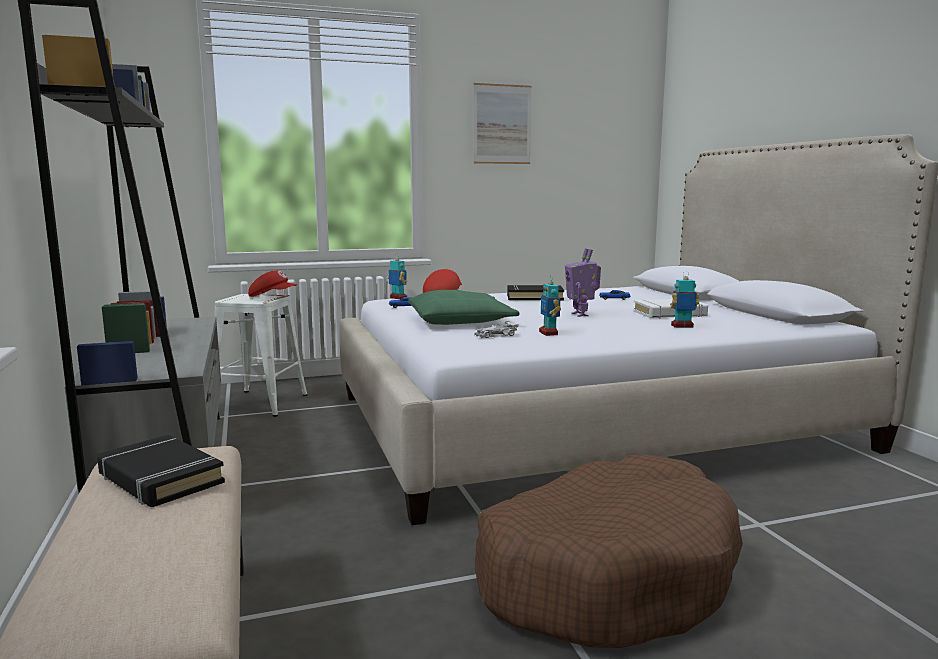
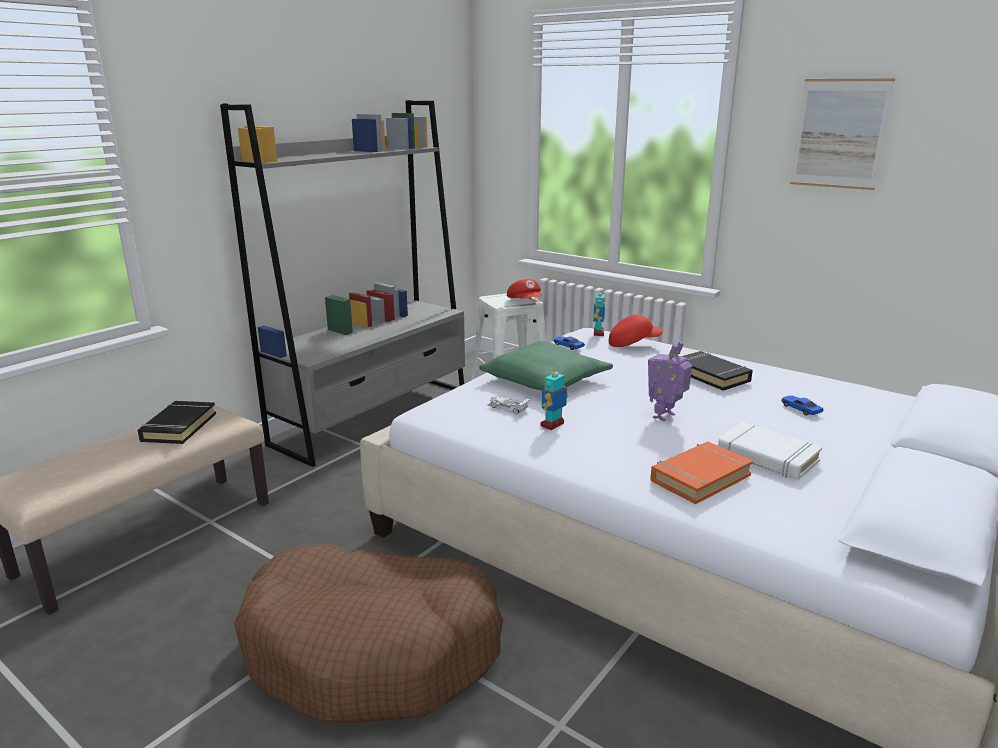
camera: 55 degrees right, 10 degrees up
(682, 326) = (699, 478): toy robot -> orange book

